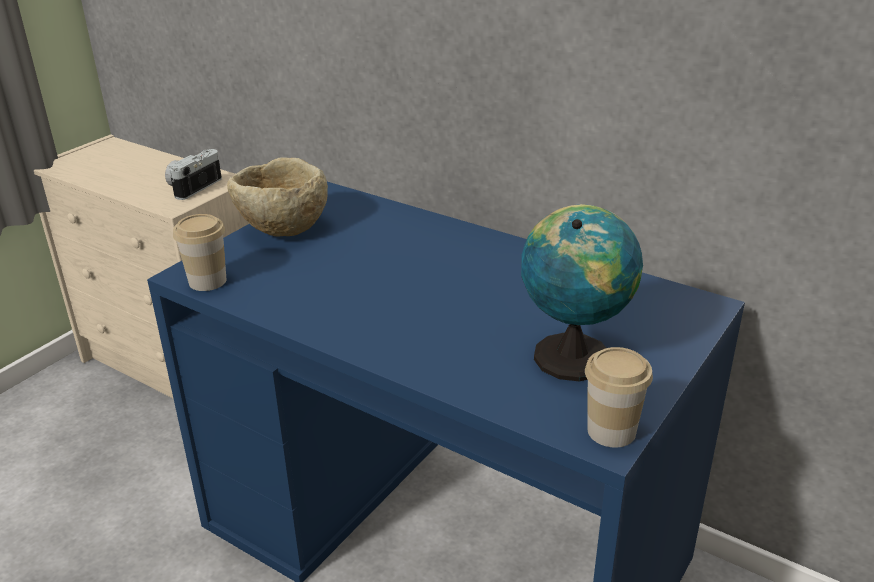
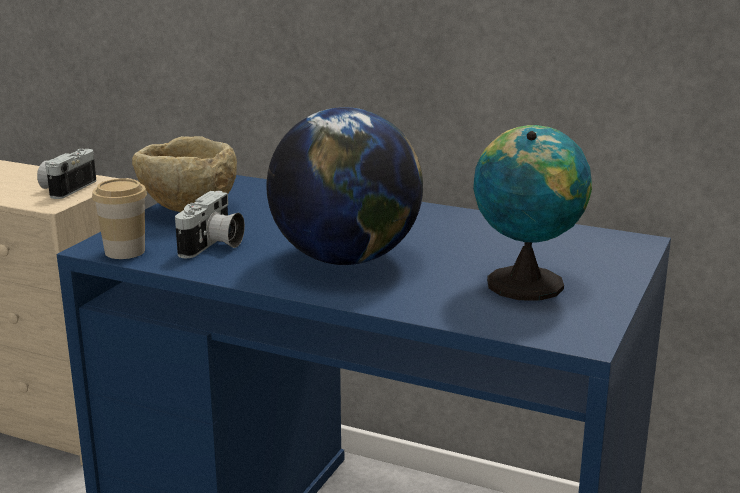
camera: 10 degrees left, 10 degrees down
(289, 280) = (213, 246): none -> camera
(407, 307) = (345, 259): none -> globe
(611, 431) = (584, 332): cup -> none

